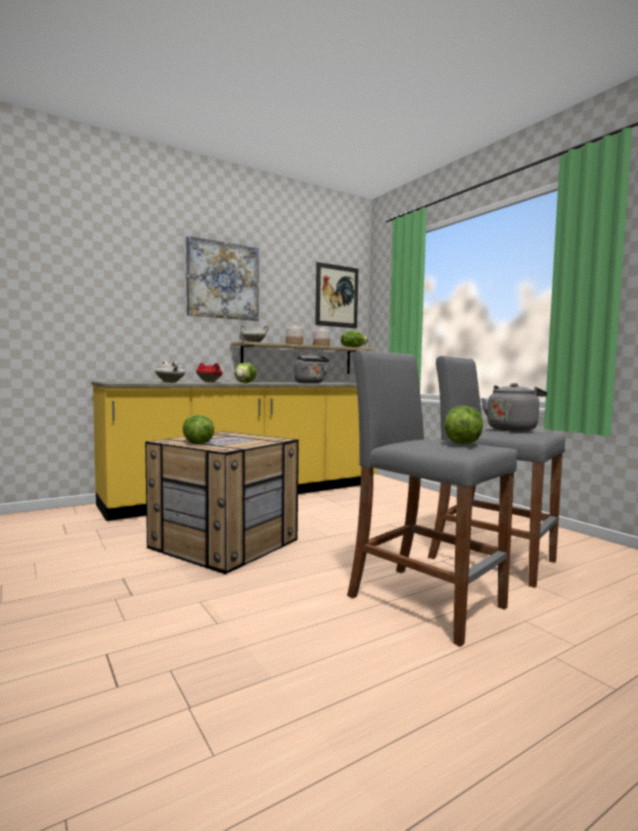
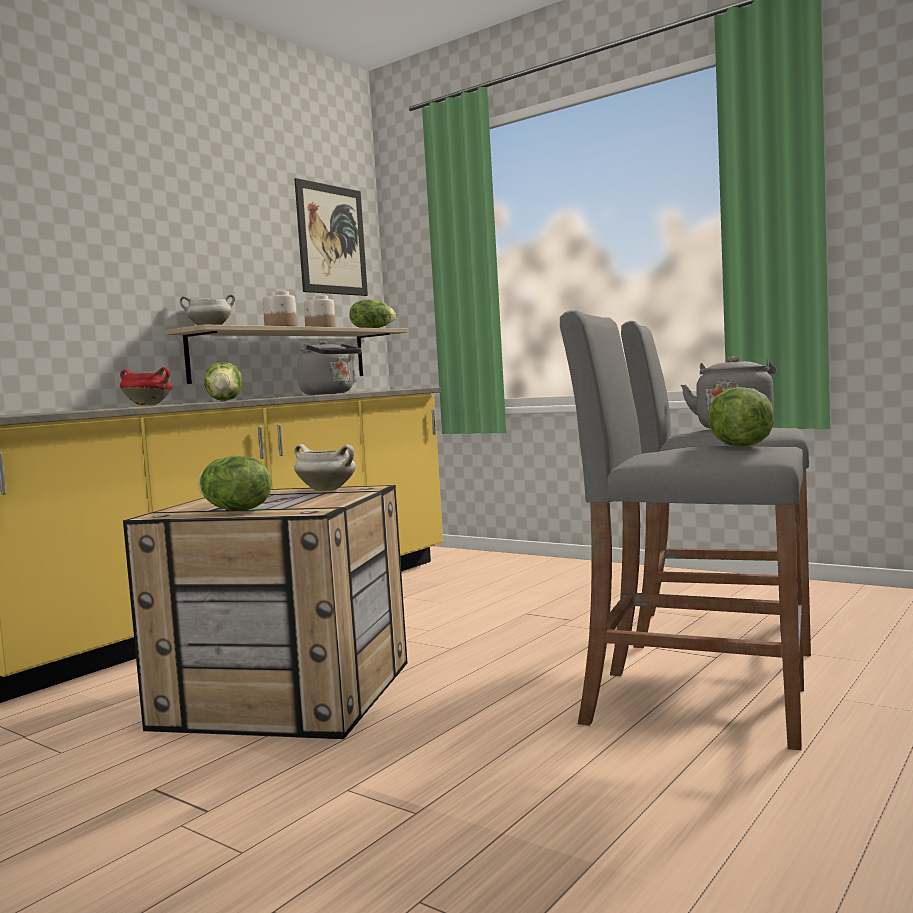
camera: 20 degrees left, 0 degrees up
(171, 382) = (94, 409): white cooking pot -> white cooking pot (328, 490)
(223, 280) = (140, 211): picture -> none

